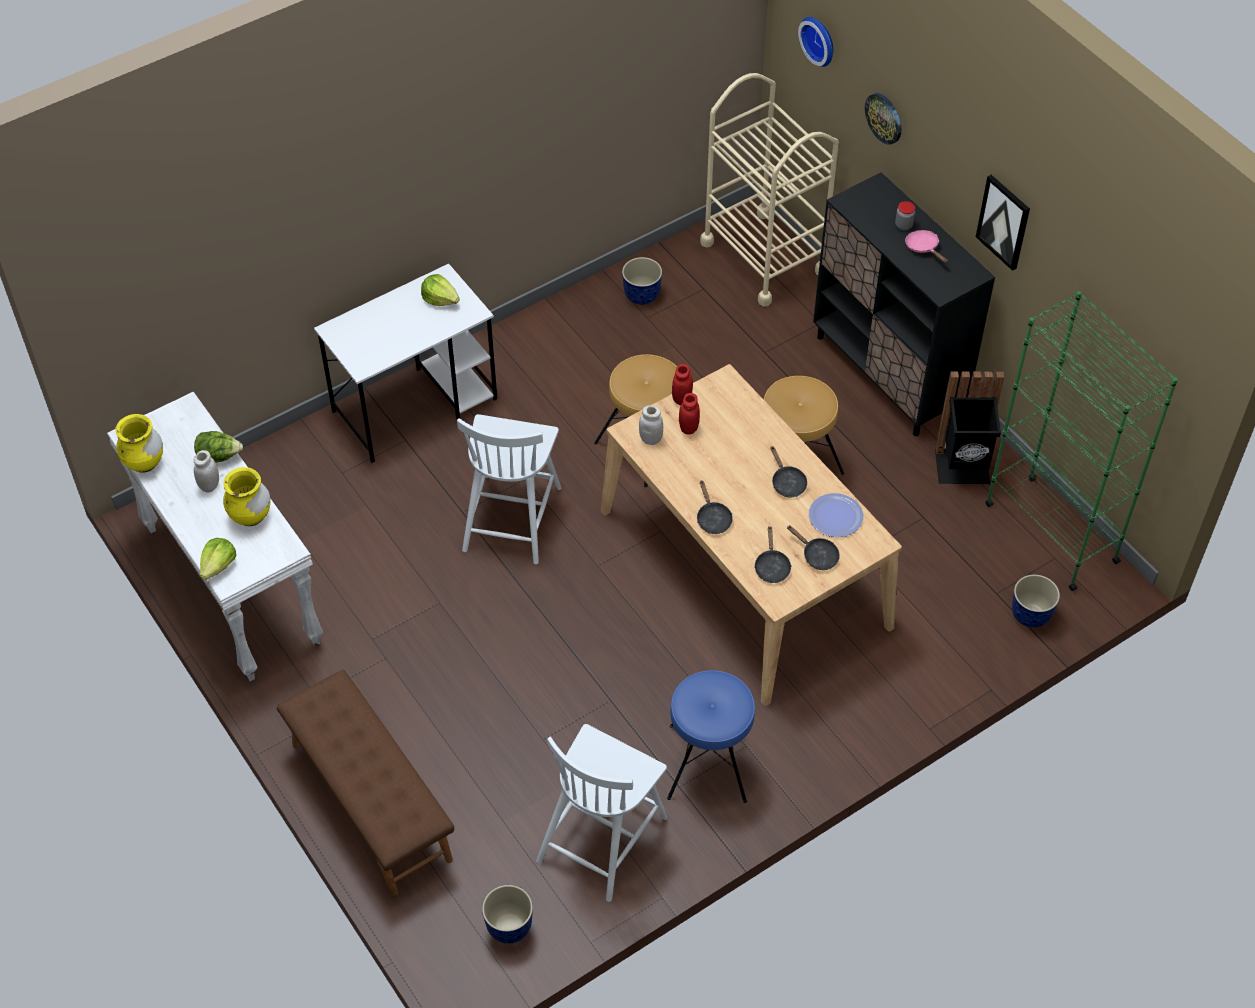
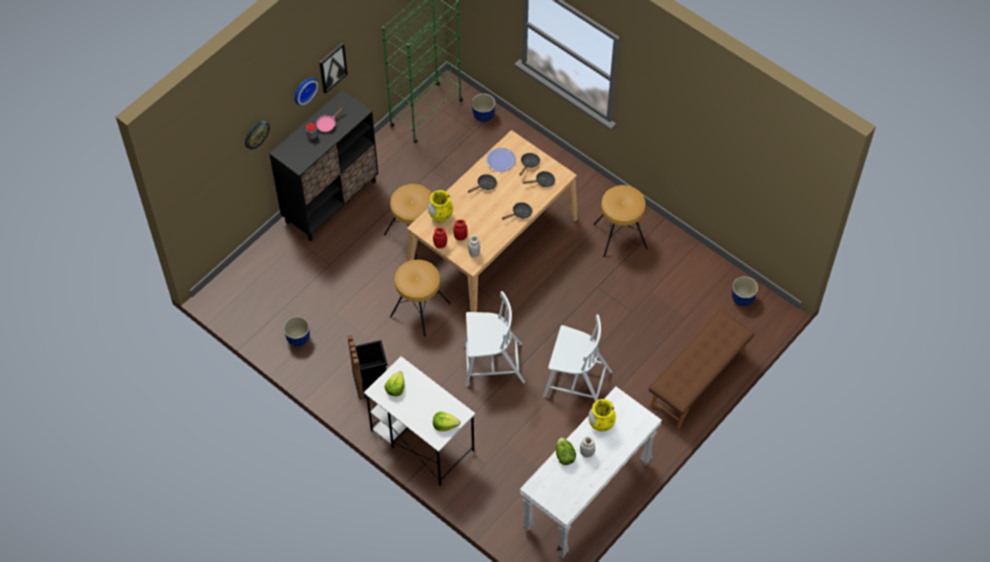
camera: 105 degrees left, 5 degrees up
(145, 463) = (582, 494): yellow vase -> yellow vase (440, 215)
(219, 566) = (640, 428): lettuce -> lettuce (445, 424)
(602, 836) = (678, 271): white chair -> white chair (576, 383)
(708, 763) = (620, 235): blue stool -> brown stool
(764, 257) = (249, 280): beige cart -> none
(820, 40) = (206, 166): wall clock -> wall clock (303, 89)
(963, 468) = (393, 156): black trash can -> black trash can (371, 382)

